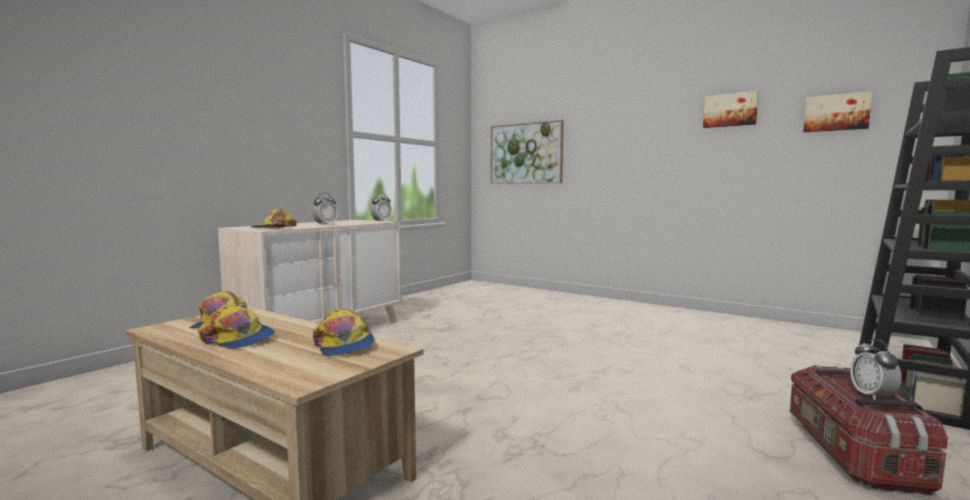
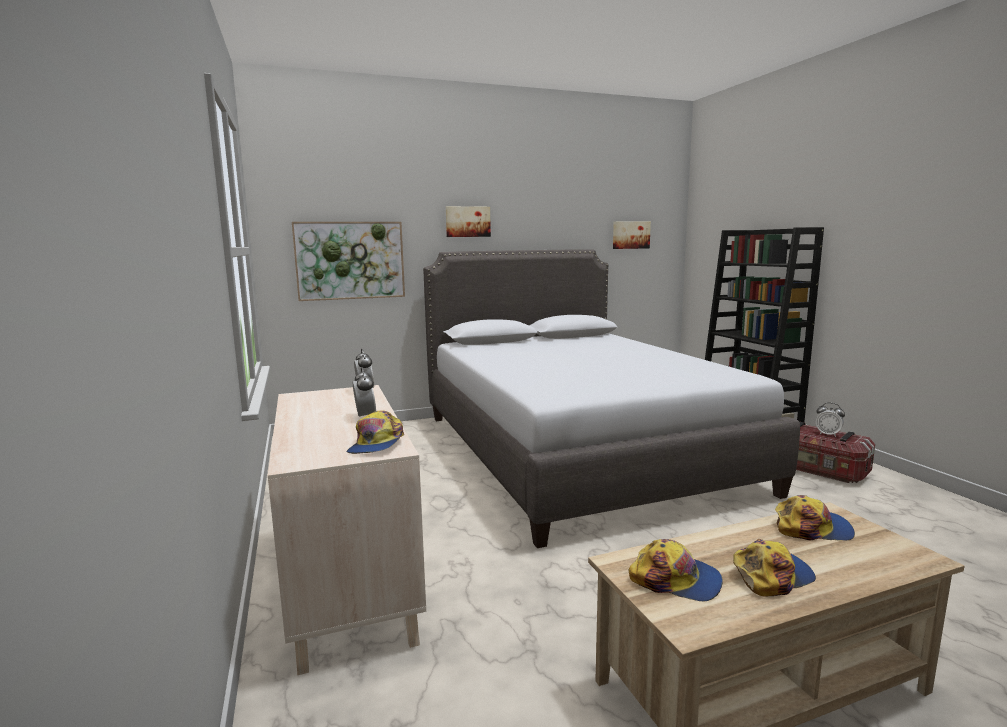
camera: 55 degrees left, 5 degrees up
(610, 337) = (576, 451): none -> grey bed
(730, 110) = (564, 226): picture -> picture (467, 221)

